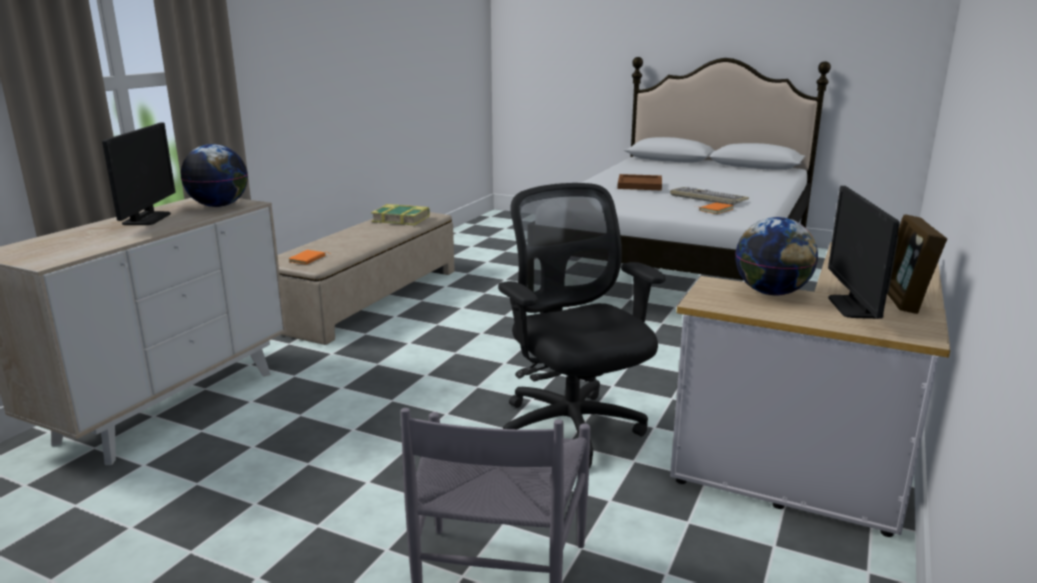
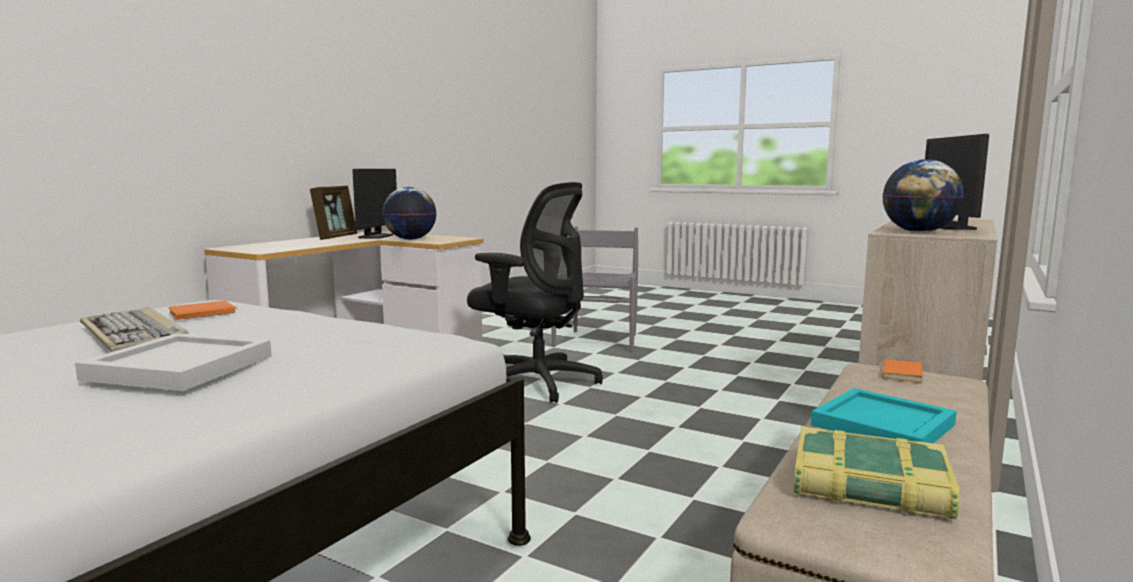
camera: 175 degrees left, 10 degrees down
(365, 235) = (885, 425): none -> turquoise tray
(576, 432) = (531, 383): black office chair -> black office chair turned 45 degrees counterclockwise
(640, 185) = (177, 368): brown tray -> white tray

